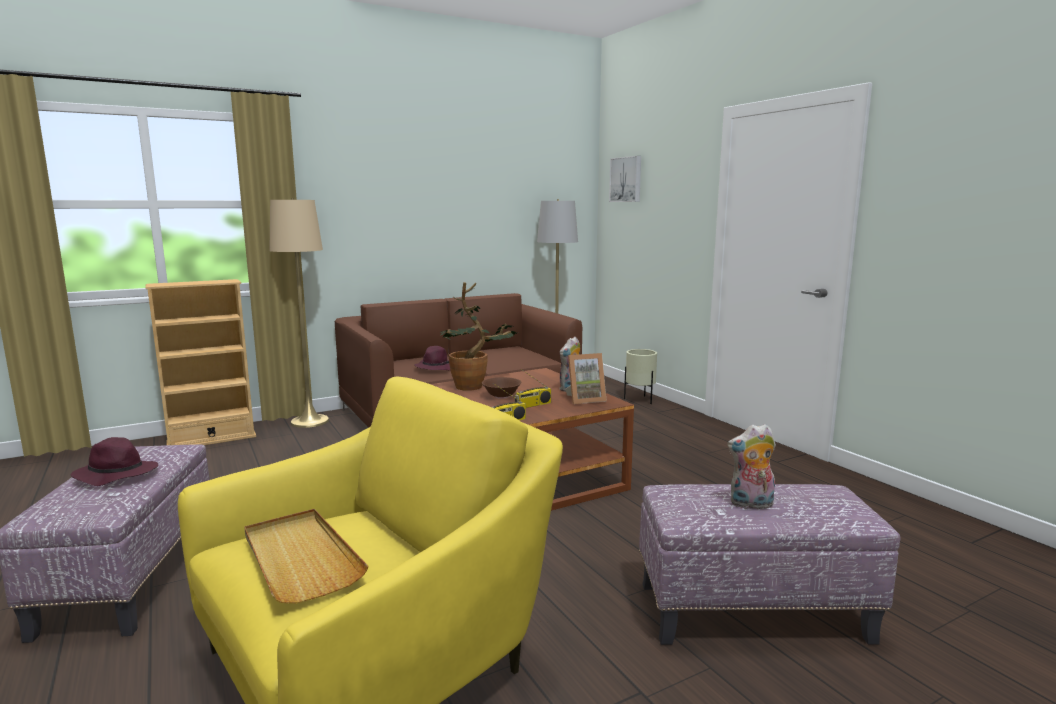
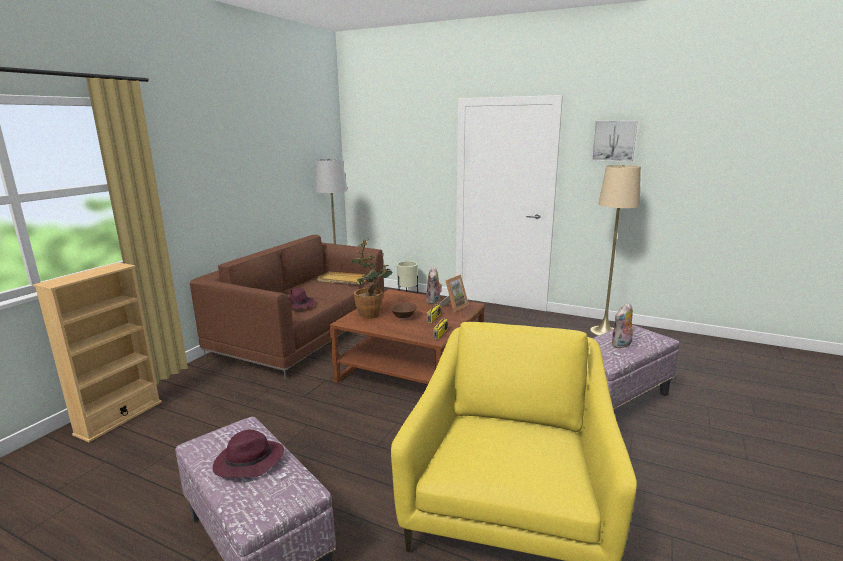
camera: 35 degrees left, 5 degrees up
(300, 558) = (506, 454): beige tray -> beige tray (342, 280)
(310, 421) = (189, 375): beige floor lamp -> beige floor lamp (604, 332)
(626, 179) = (372, 141): picture -> picture (614, 141)

